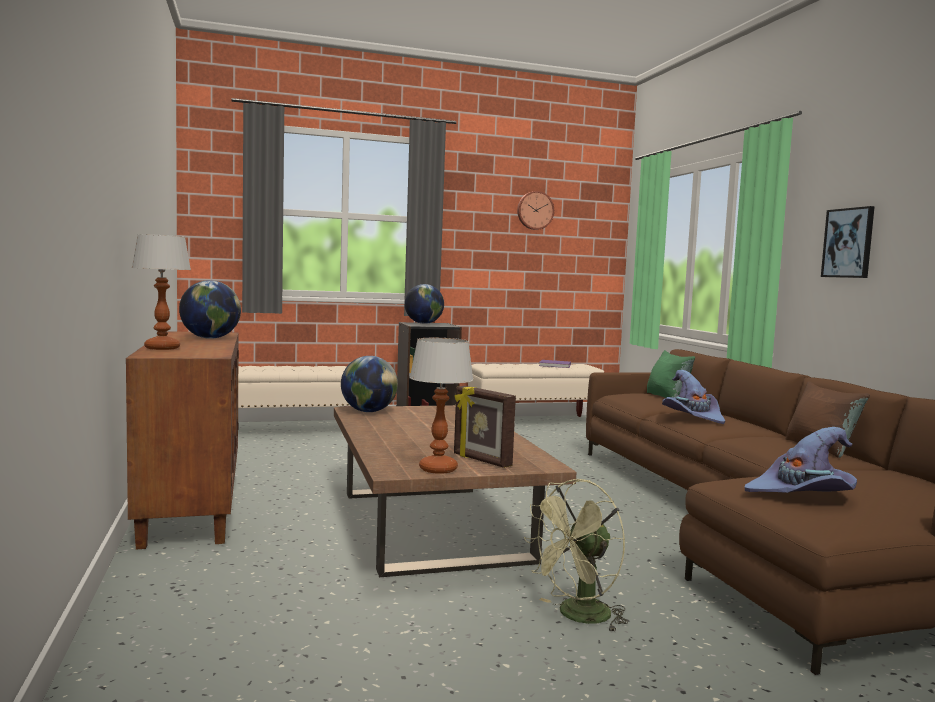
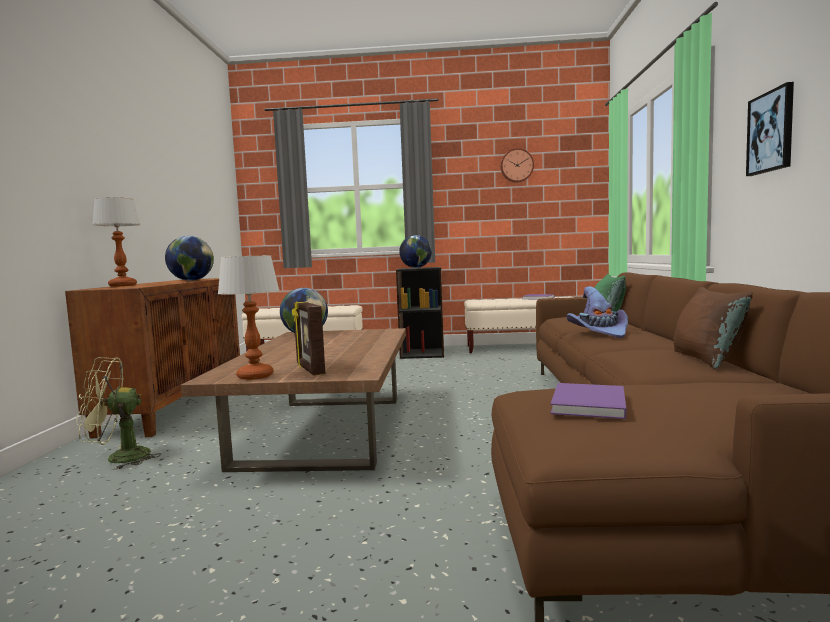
camera: 20 degrees right, 0 degrees up
(577, 617) = (343, 526): green fan -> green fan (118, 458)
(802, 493) = (588, 405): purple hat -> purple book

